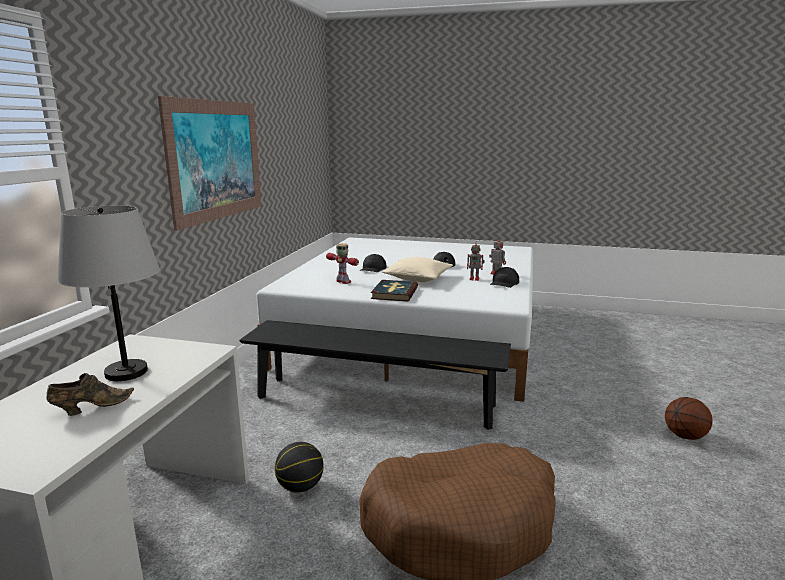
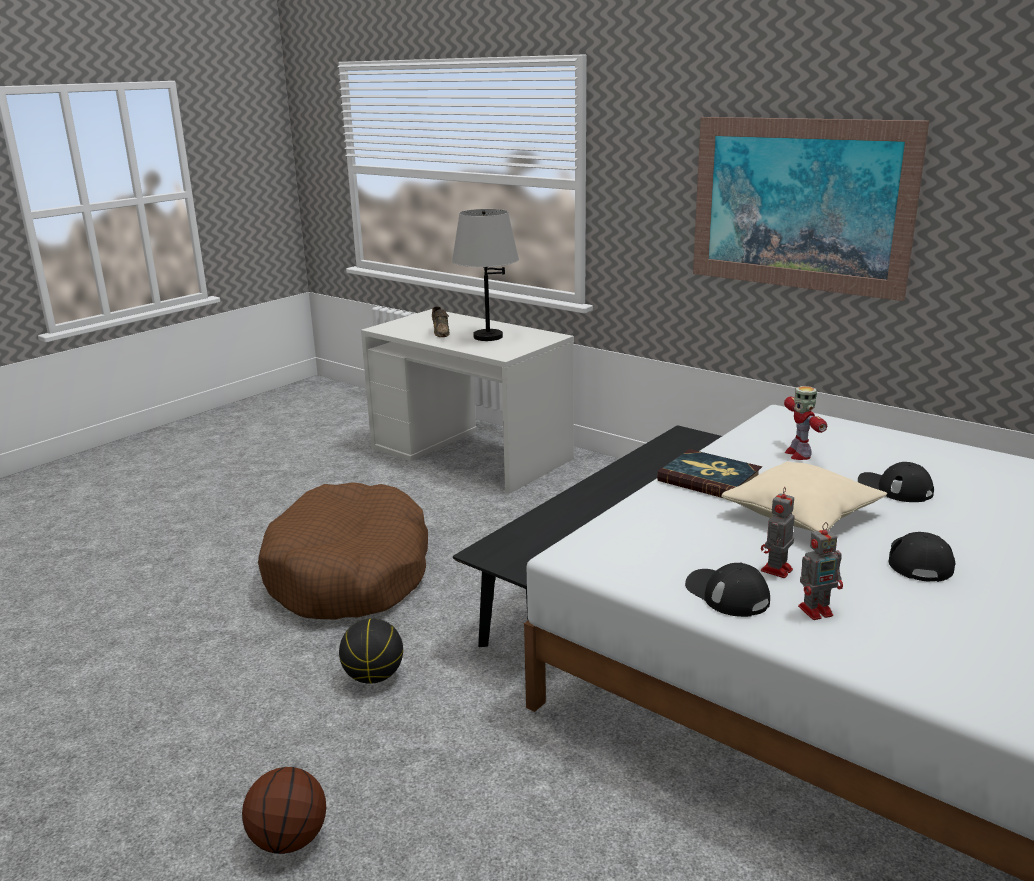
camera: 115 degrees right, 5 degrees up
(300, 486) = (478, 513): basketball -> basketball (374, 676)
(343, 282) = (798, 454): toy robot -> toy robot turned 105 degrees clockwise

